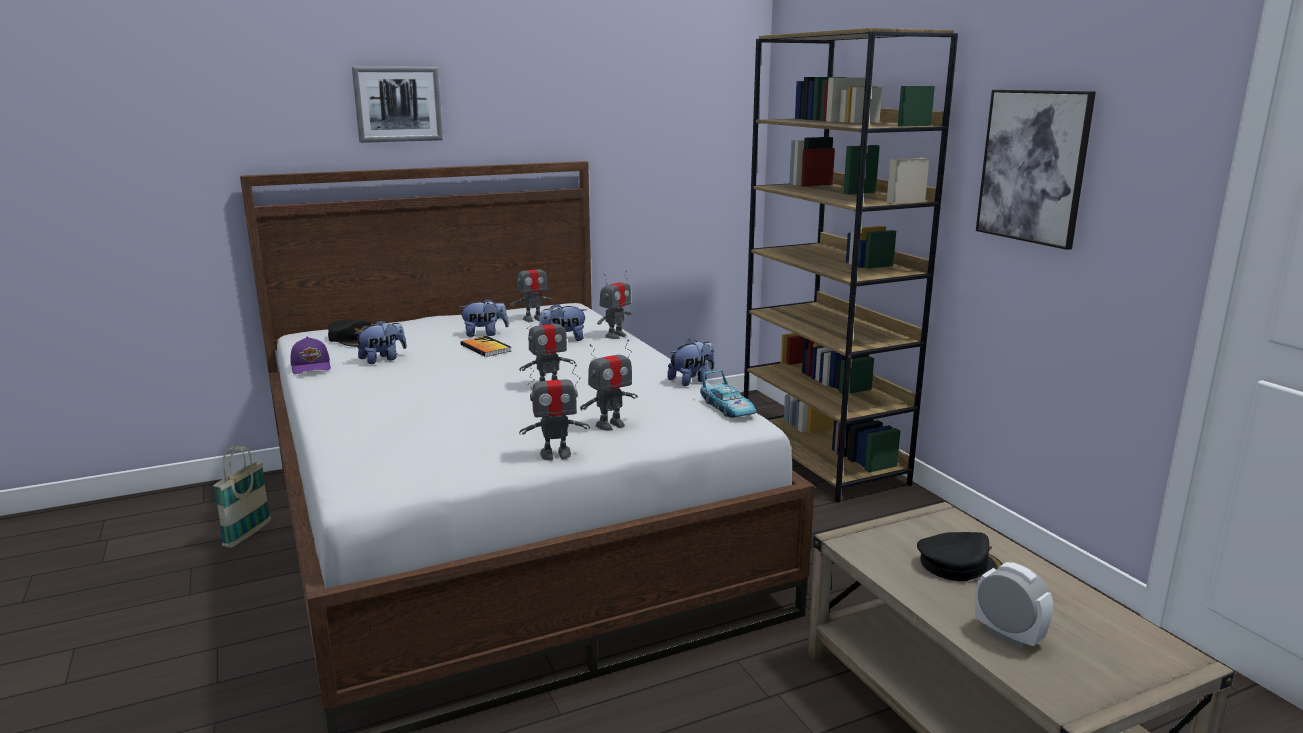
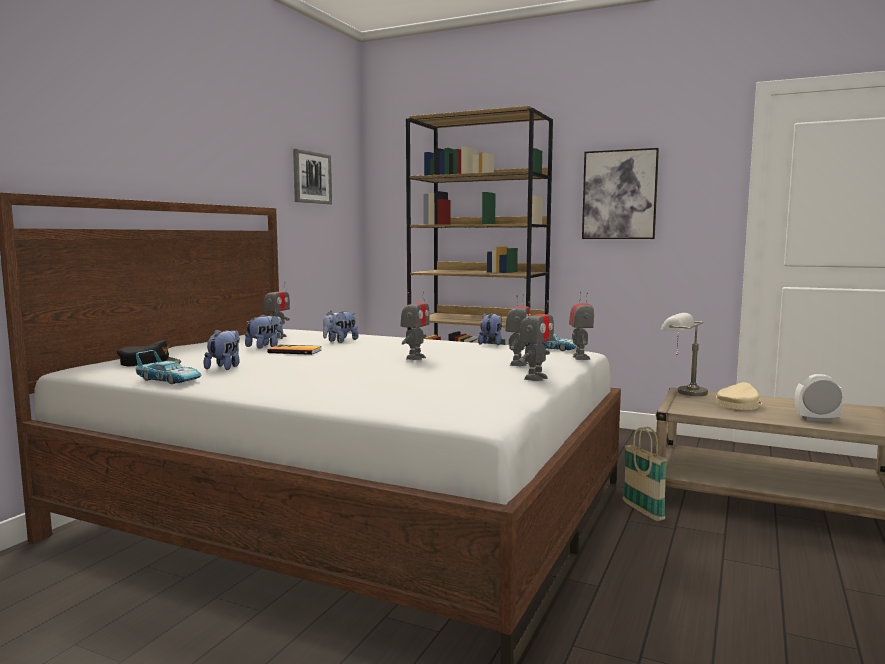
camera: 40 degrees left, 10 degrees down
(248, 534) = (92, 596): basket -> basket (642, 511)
(312, 367) = (169, 380): purple cap -> toy car
(398, 104) = (139, 139): picture -> picture (311, 177)
(615, 336) = (370, 335): toy robot -> toy robot (580, 358)
(937, 515) = (682, 391): none -> grey table lamp
(959, 564) = (738, 404): black cap -> beige cap

